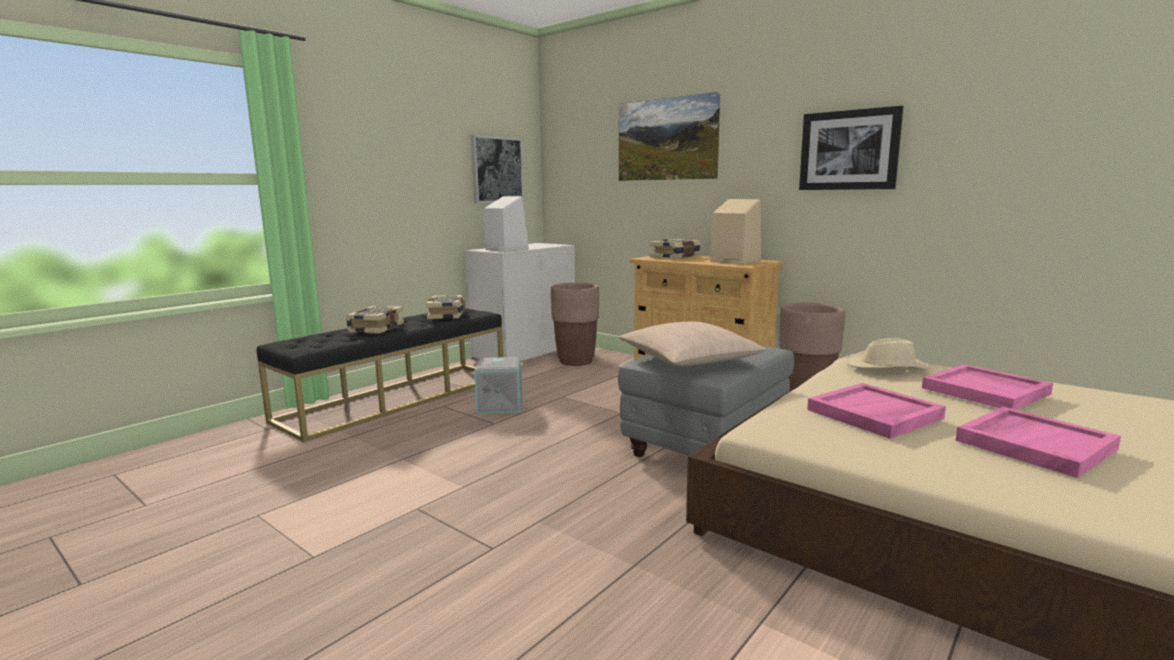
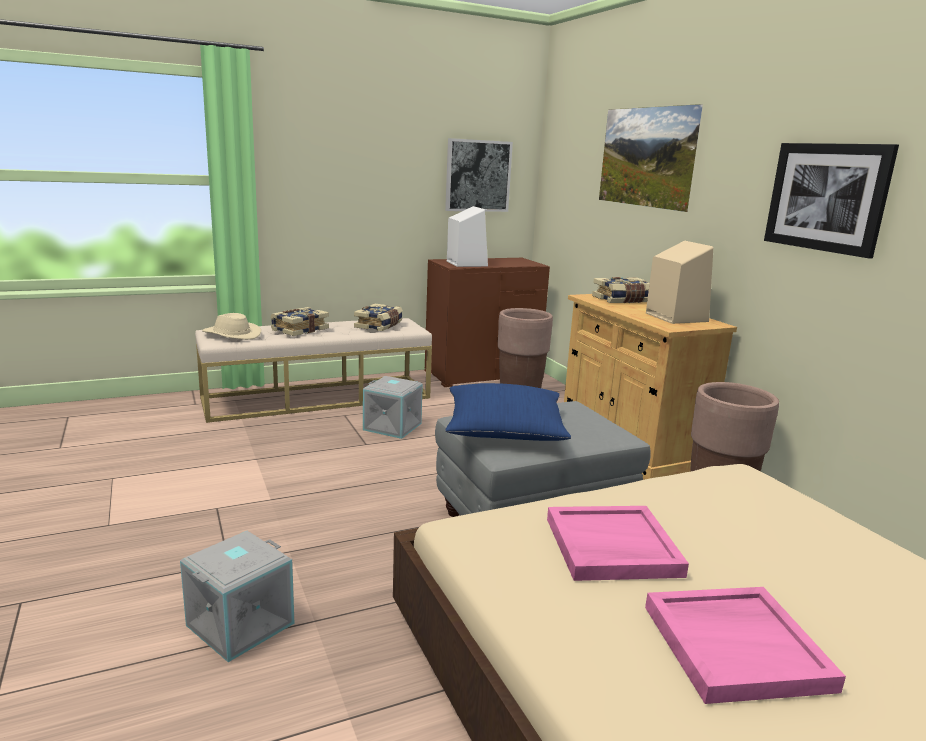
camera: 25 degrees right, 5 degrees up
(397, 398) = (318, 398): black bench -> beige bench
(524, 352) = (481, 374): white dresser -> brown dresser
(572, 591) = (240, 623): none -> grey storage box
(689, 360) = (504, 429): beige pillow -> blue pillow
(887, 366) = (739, 492): beige hat -> beige hat (231, 335)
(986, 391) = (809, 560): pink tray -> none

